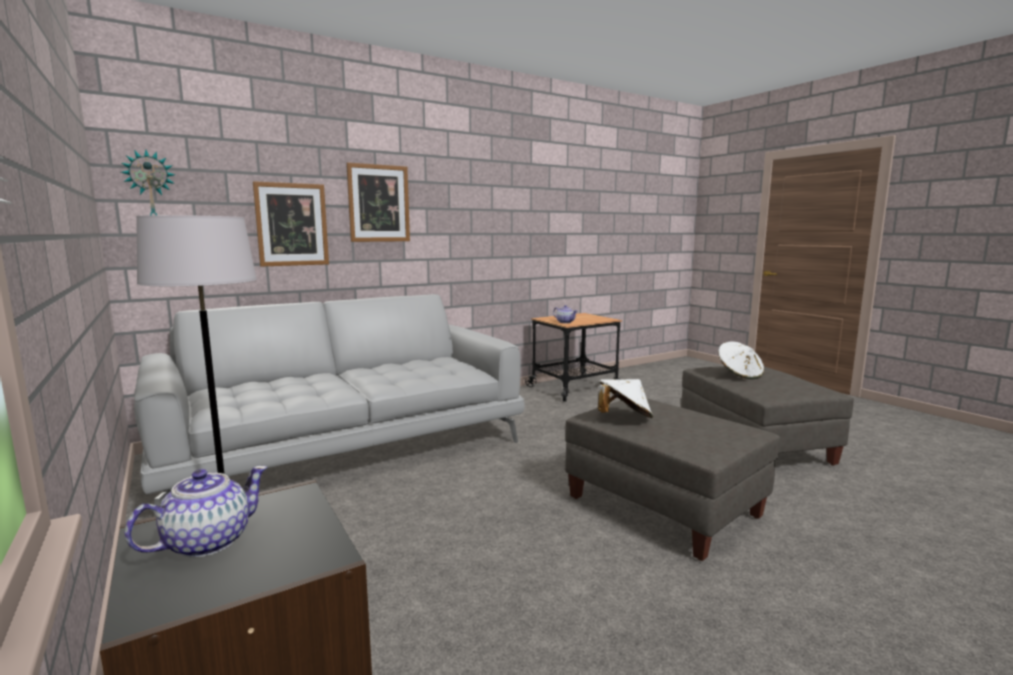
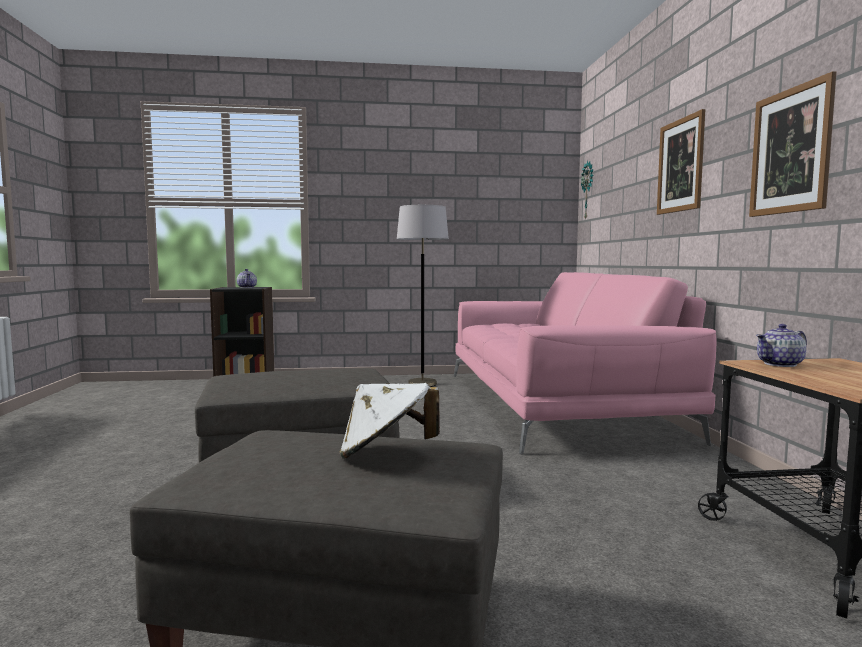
camera: 115 degrees right, 5 degrees down
(292, 224) = (631, 202): picture -> picture (790, 151)
(346, 447) = (554, 404): grey sofa -> pink sofa
(624, 418) = (333, 371): white hat -> none

